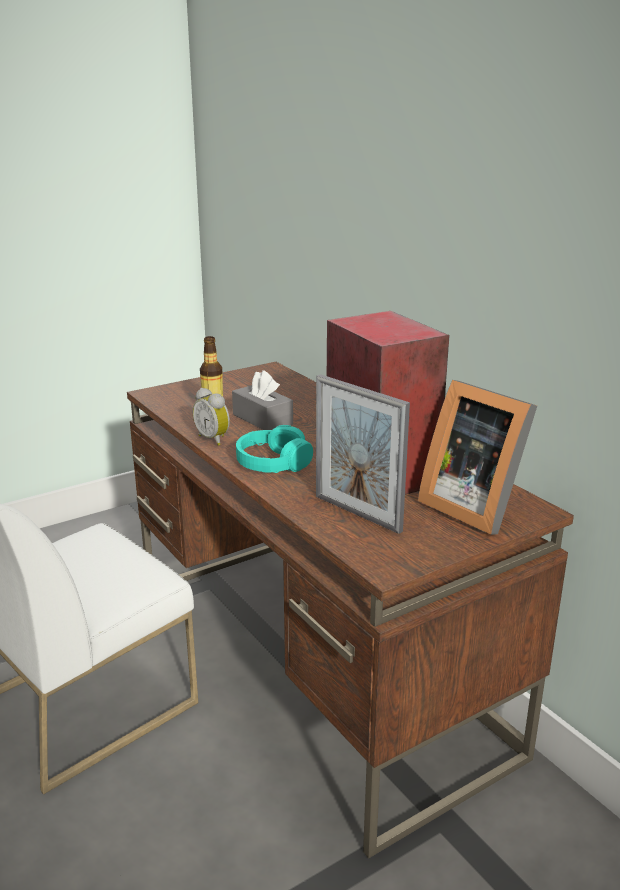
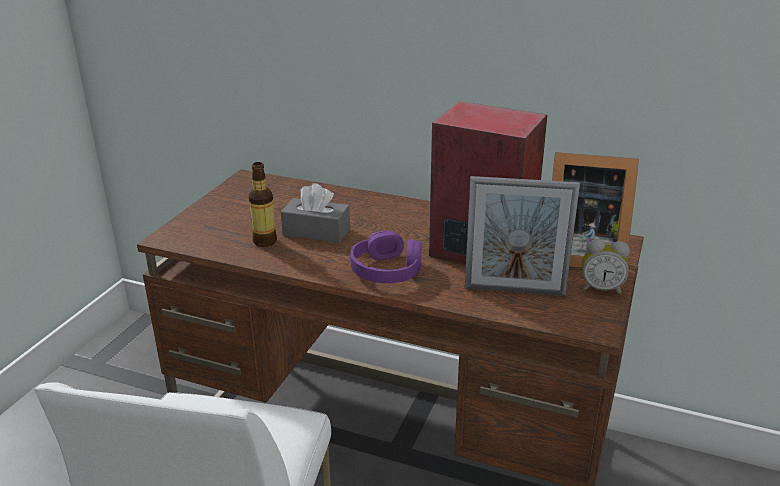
camera: 35 degrees left, 5 degrees up
(214, 439) = (302, 265): alarm clock -> alarm clock (601, 289)
(273, 463) = (387, 270): turquoise headphones -> purple headphones

